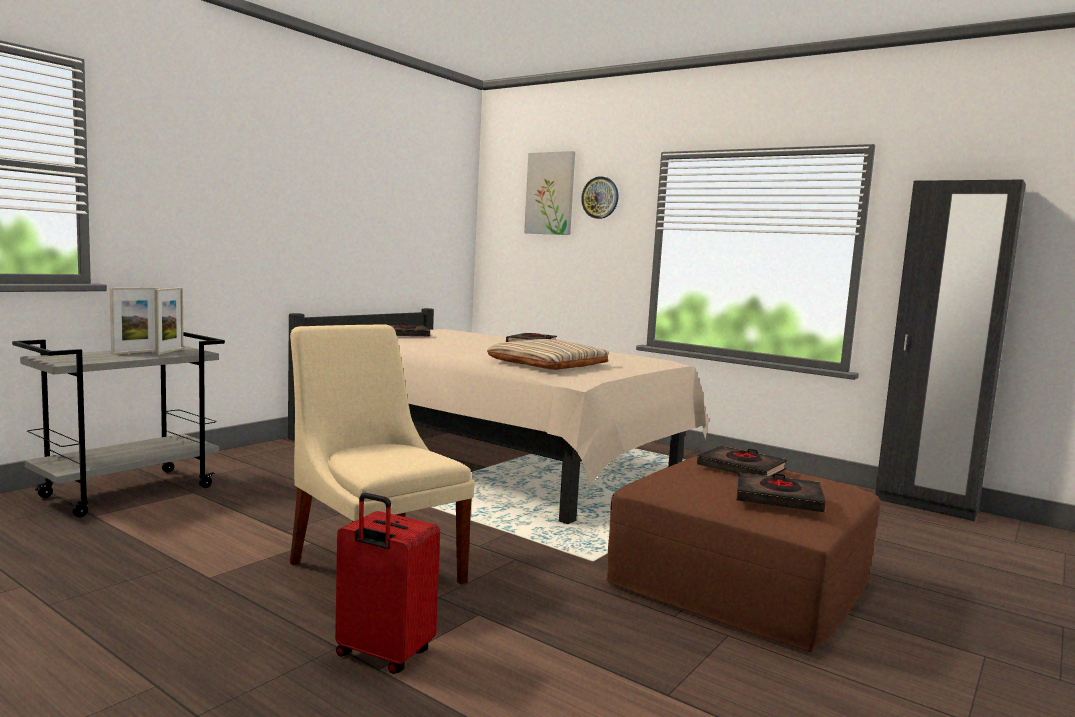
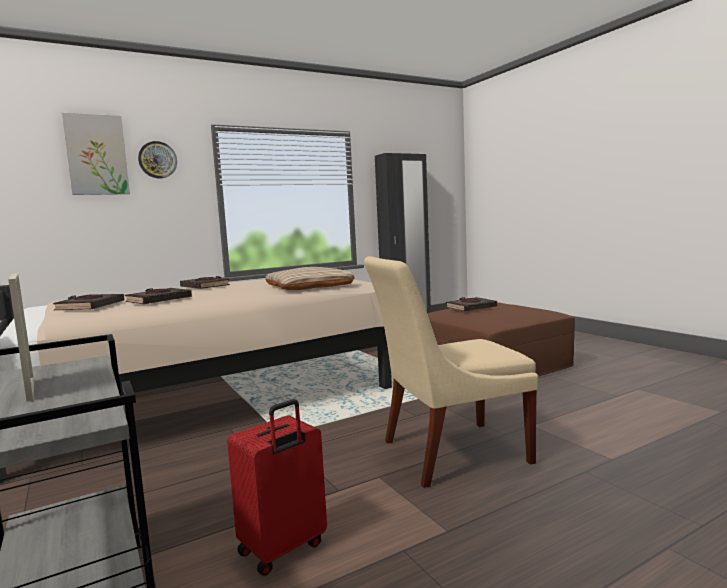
camera: 65 degrees left, 0 degrees up
(170, 351) = (56, 374): picture frame -> none
(383, 655) = (593, 457): red suitcase -> red suitcase (283, 549)
(778, 499) = (525, 308): black book -> black book (159, 300)

